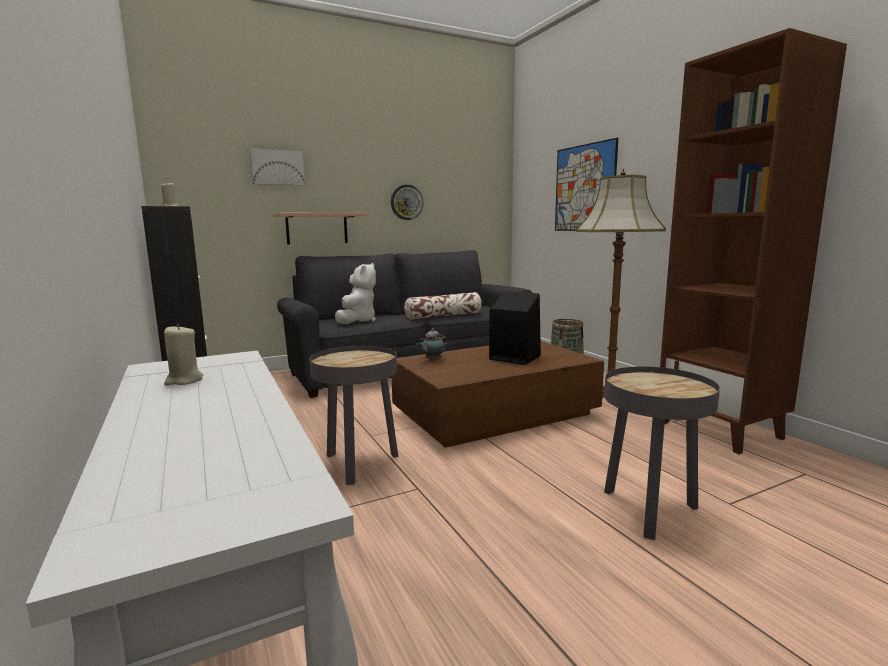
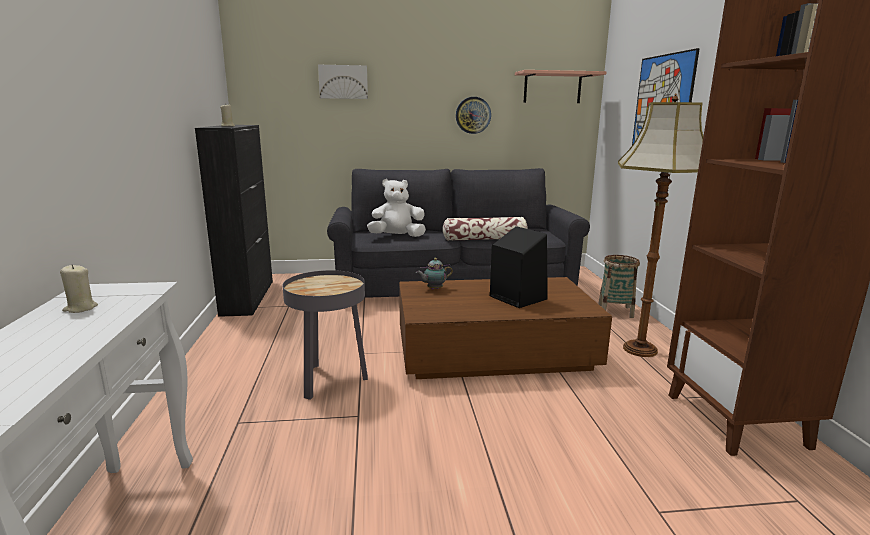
camera: 20 degrees right, 5 degrees up
(317, 228) = (379, 141): shelf -> shelf (552, 88)
(357, 321) = (397, 237): white plush toy -> white plush toy turned 135 degrees counterclockwise
(649, 511) = (557, 495): grey side table -> none

